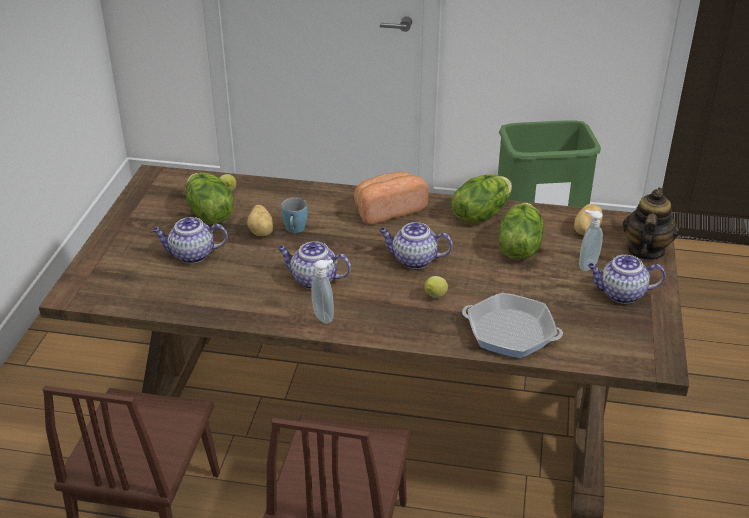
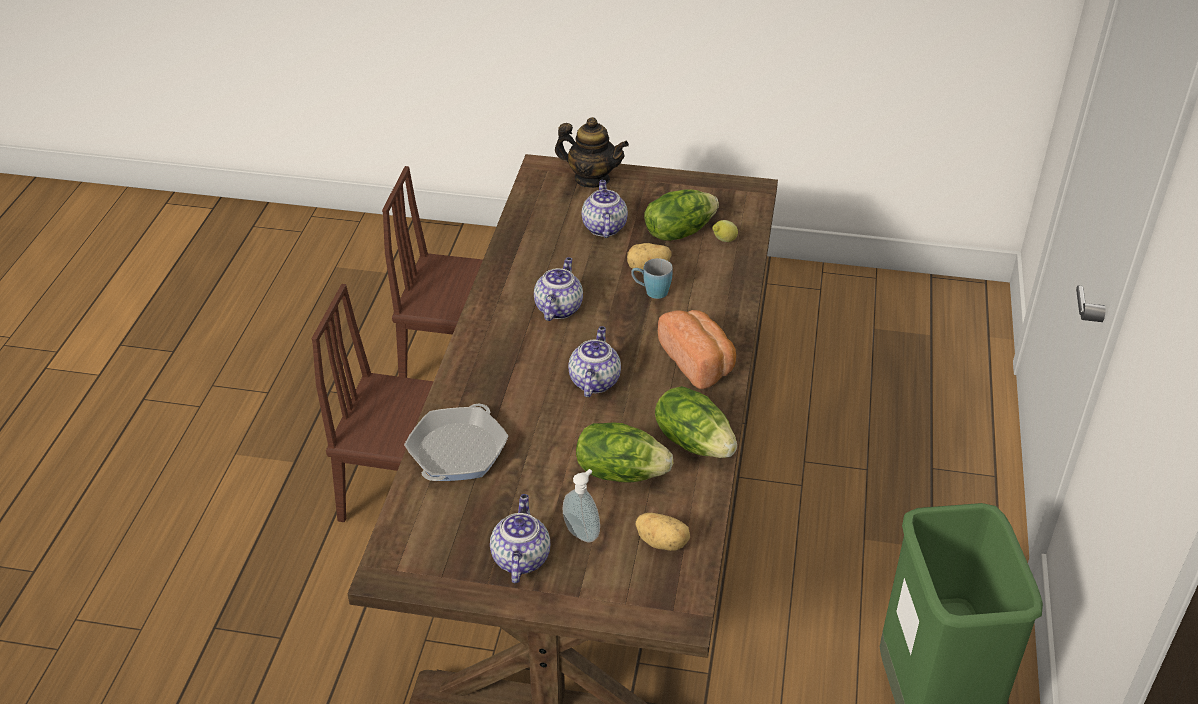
camera: 90 degrees right, 5 degrees up
(324, 316) = (497, 317): soap dispenser -> none
(434, 297) = (524, 395): lemon -> none
(645, 251) = (615, 599): teapot -> teapot (591, 179)

